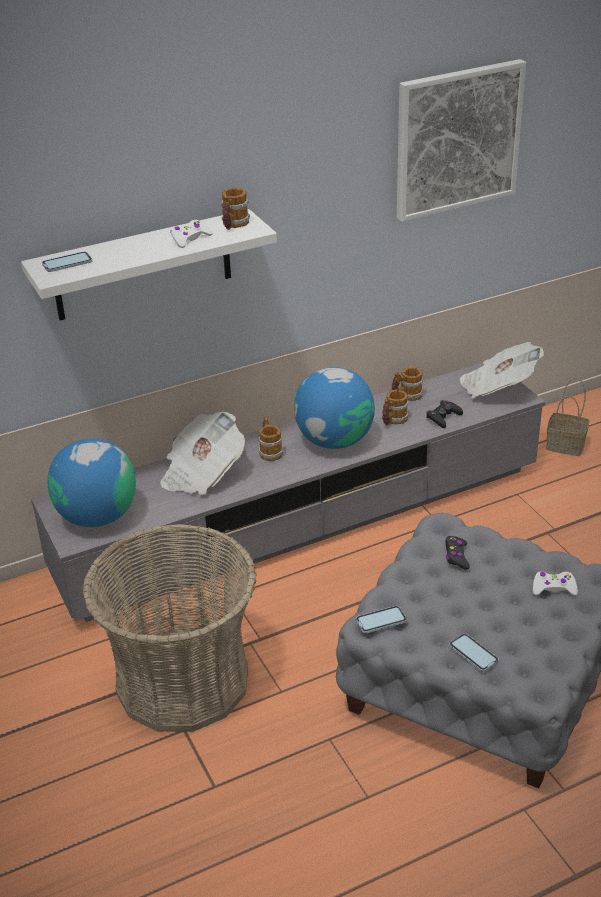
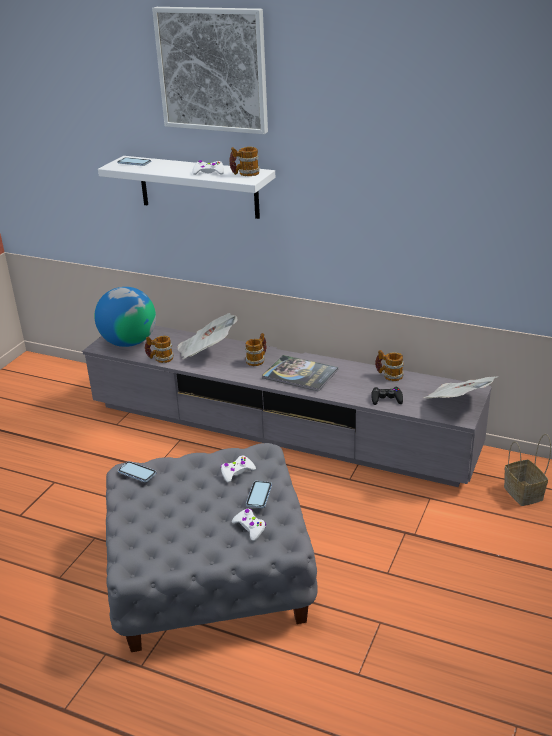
camera: 50 degrees right, 5 degrees down
(182, 680) = (92, 461): basket -> none
(334, 440) = (300, 374): globe -> book
(393, 420) = (353, 383): mug -> mug (160, 358)
(456, 556) = (237, 472): black game controller -> white game controller
(457, 139) = (463, 168): picture -> picture (212, 70)
(473, 654) = (142, 523): phone -> phone (259, 495)

